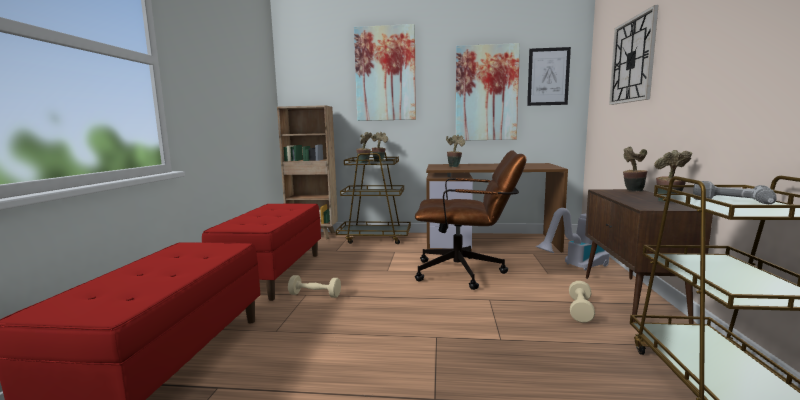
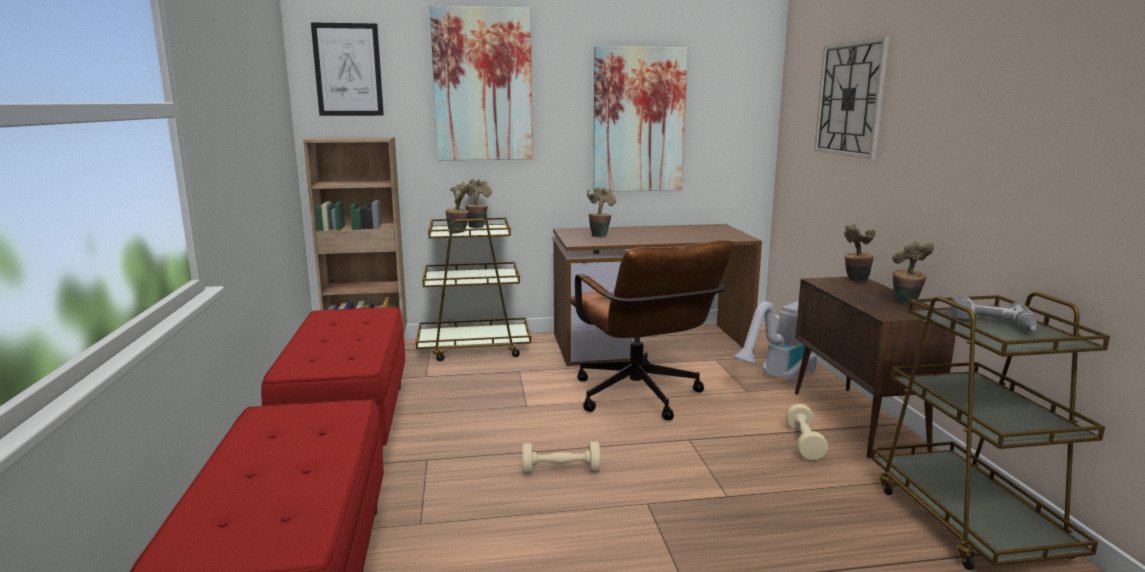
camera: 15 degrees left, 5 degrees up
(315, 295) = (441, 458): beige dumbbell -> beige dumbbell (561, 471)
(467, 272) = (641, 399): brown office chair -> brown office chair turned 75 degrees clockwise
(548, 77) = (725, 98): picture -> picture (348, 70)

